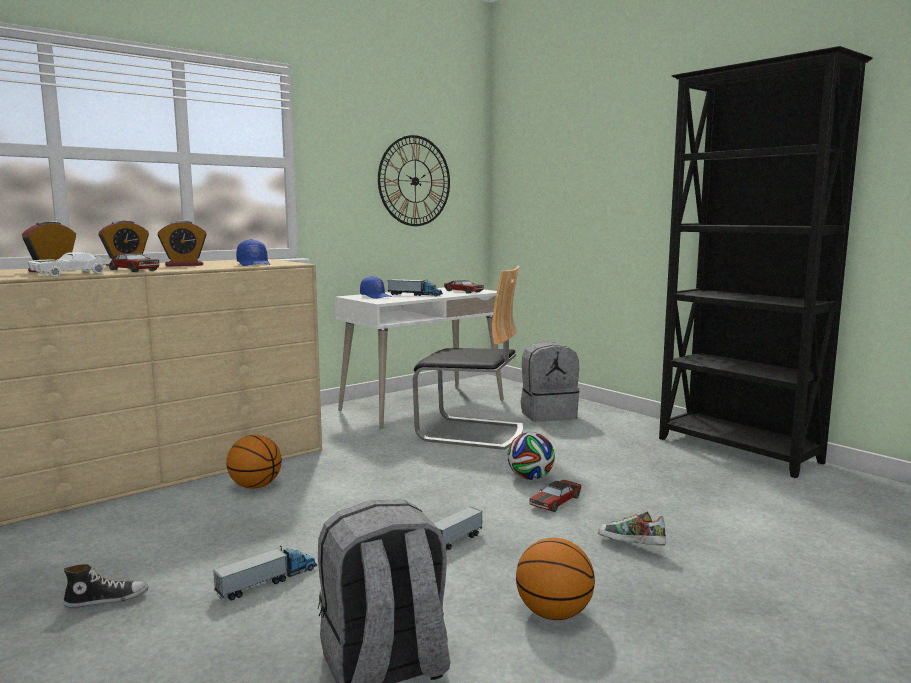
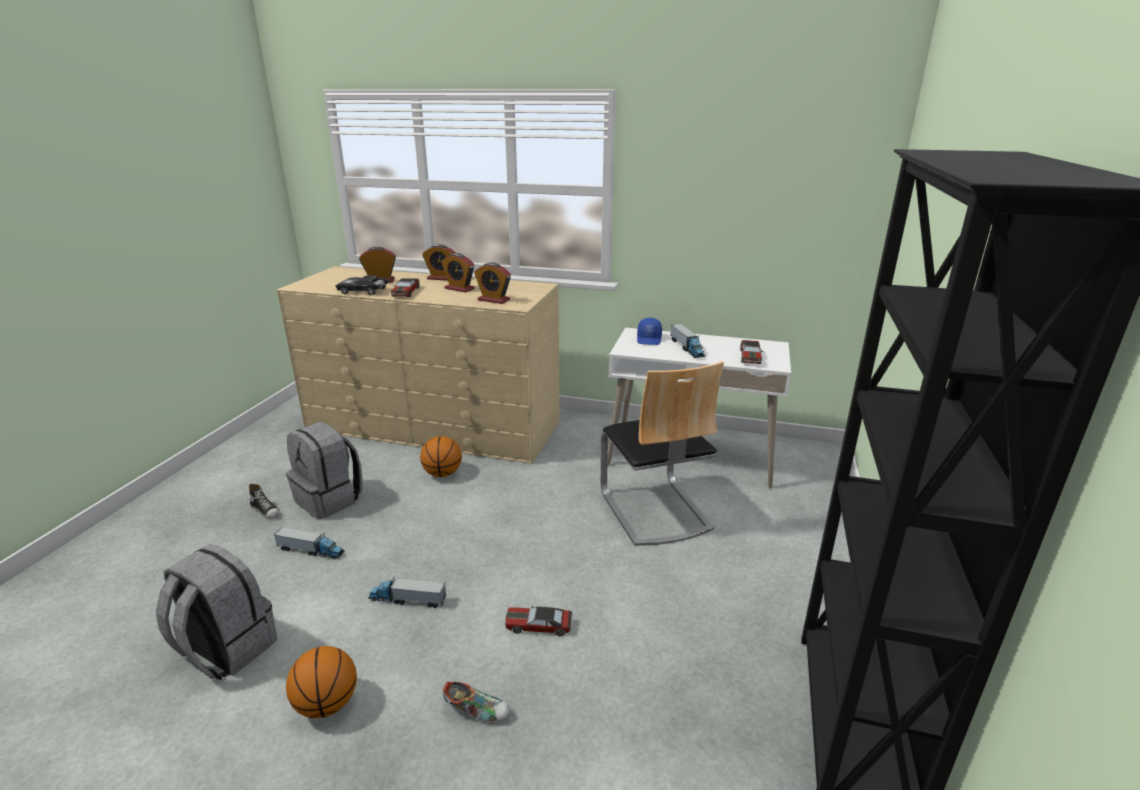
camera: 55 degrees right, 15 degrees up
(71, 274) = (364, 291): white toy car -> black toy car
(254, 264) = (493, 300): blue cap -> alarm clock
(415, 181) = (763, 211): wall clock -> none
(530, 478) = (580, 588): football -> none
(548, 414) = (769, 531): grey backpack -> grey backpack (330, 499)
(630, 546) = (477, 711): shoe -> shoe turned 105 degrees clockwise

